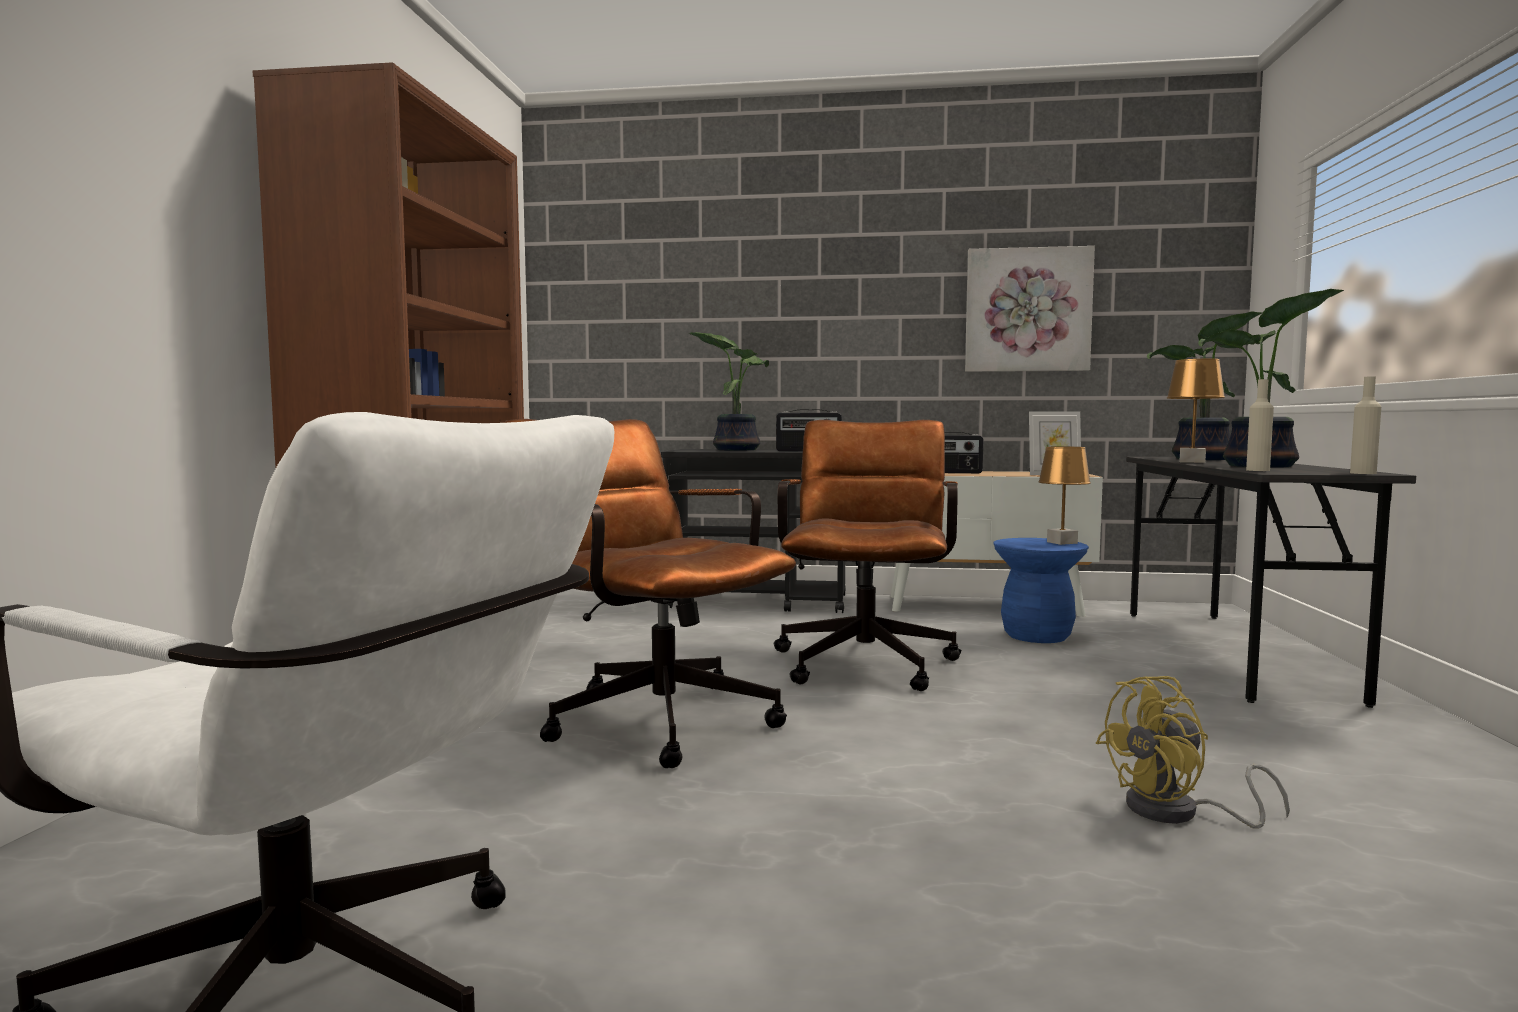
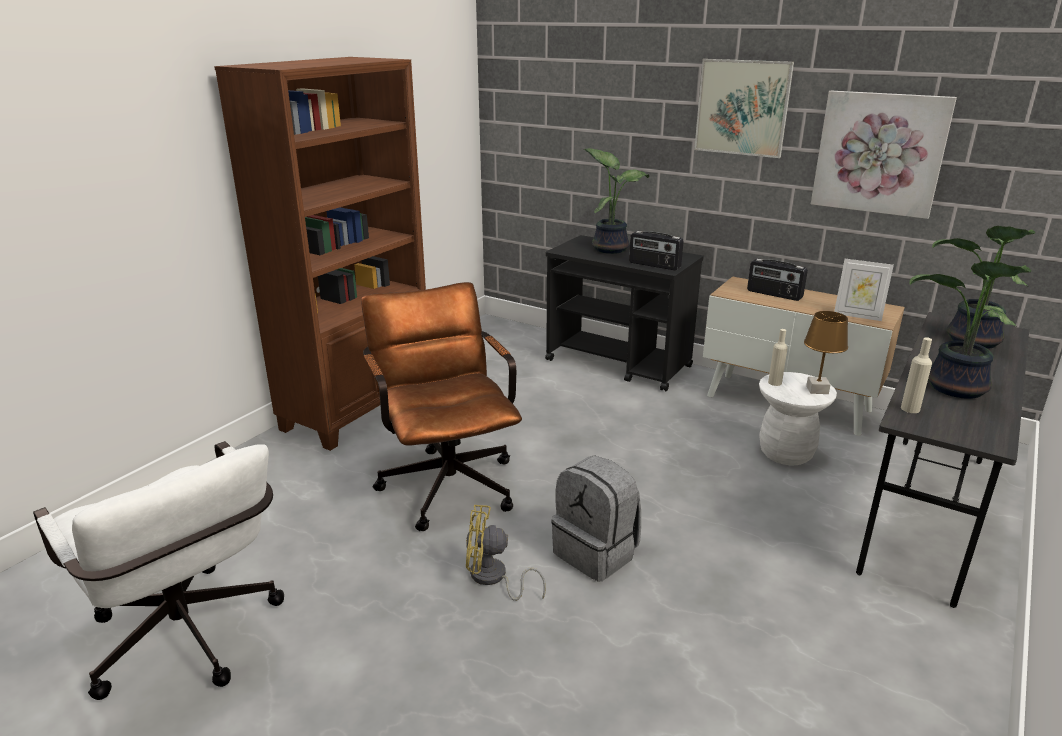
camera: 25 degrees right, 20 degrees up
(866, 659) = (627, 453): brown office chair -> none
(873, 276) = (742, 107): none -> picture
(951, 741) = (597, 553): none -> grey backpack
(1037, 636) = (786, 453): blue stool -> white stool
(1178, 813) = (663, 657): yellow fan -> yellow fan (493, 578)
(1191, 462) = (931, 355): brown table lamp -> none
(1363, 473) = (980, 441): beige bottle -> beige bottle (774, 382)

